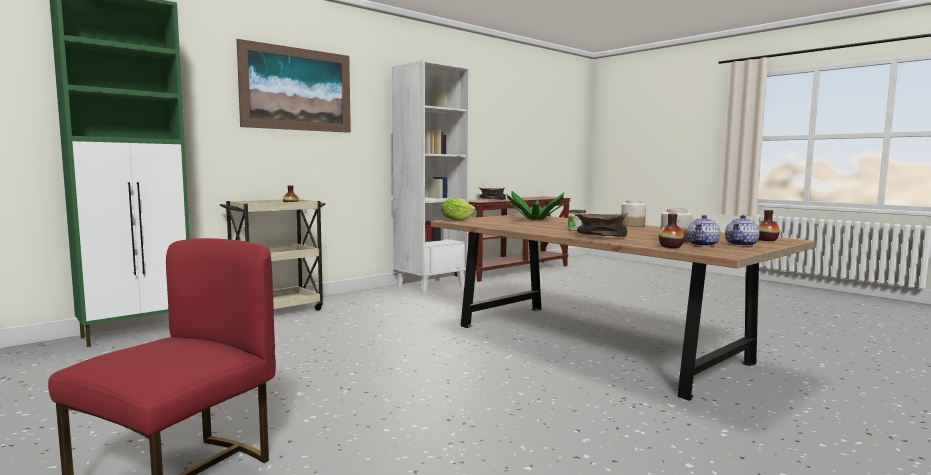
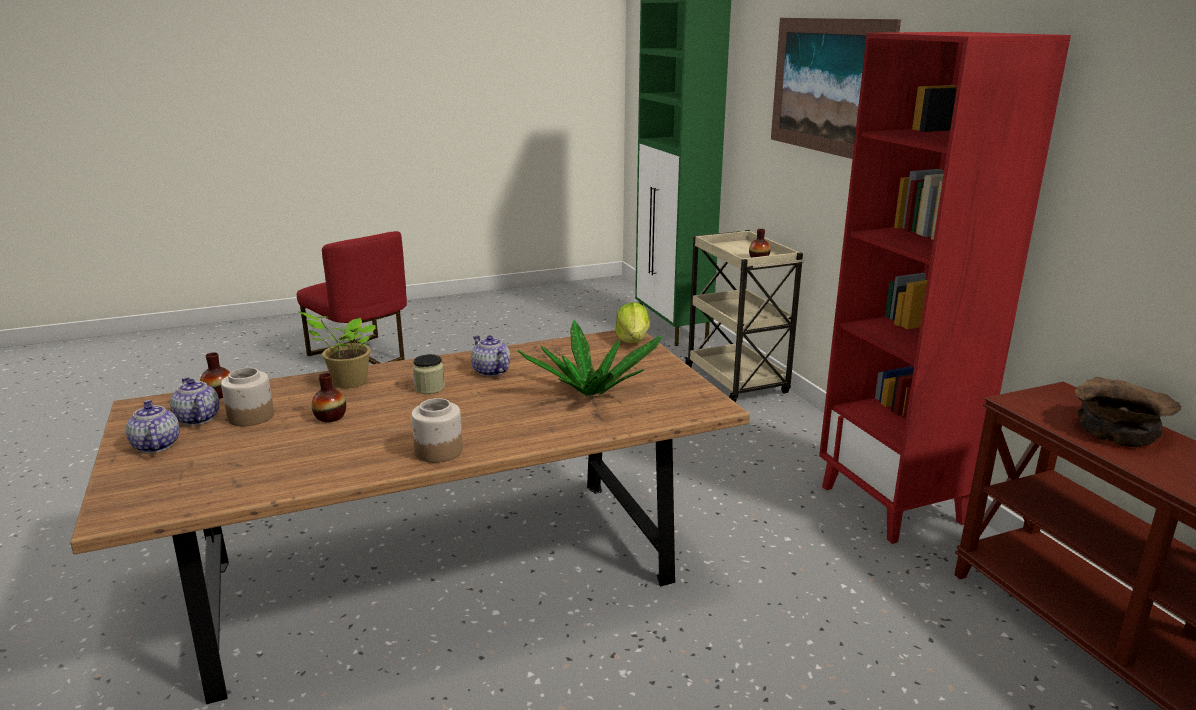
camera: 110 degrees right, 15 degrees up
(430, 286) = (893, 505): white bookcase -> red bookcase
(537, 227) = (491, 371): none -> teapot
(599, 236) = (347, 382): brown bowl -> potted plant
(766, 240) = (145, 490): vase -> vase (330, 417)

